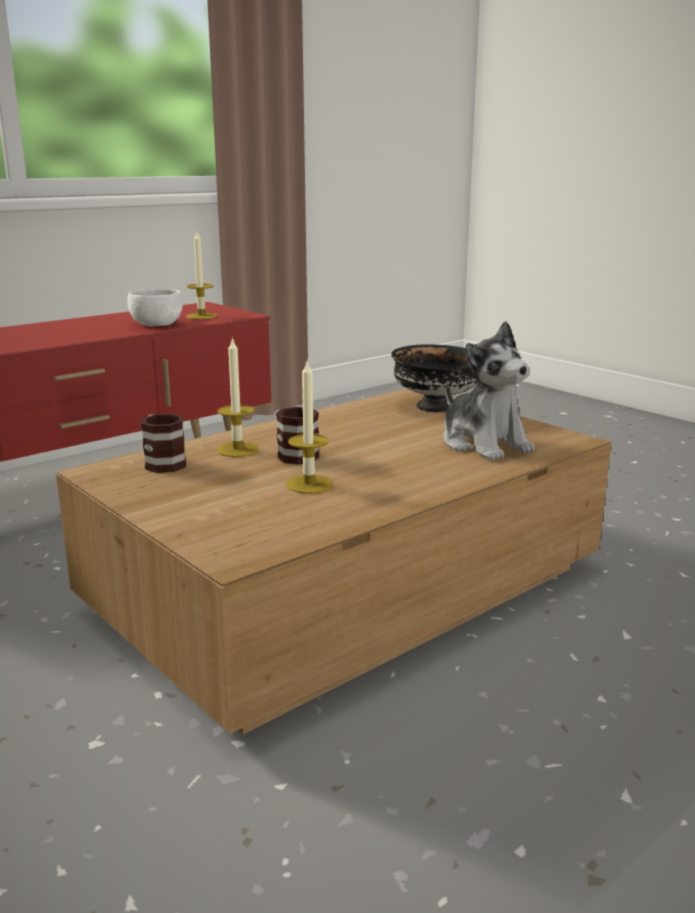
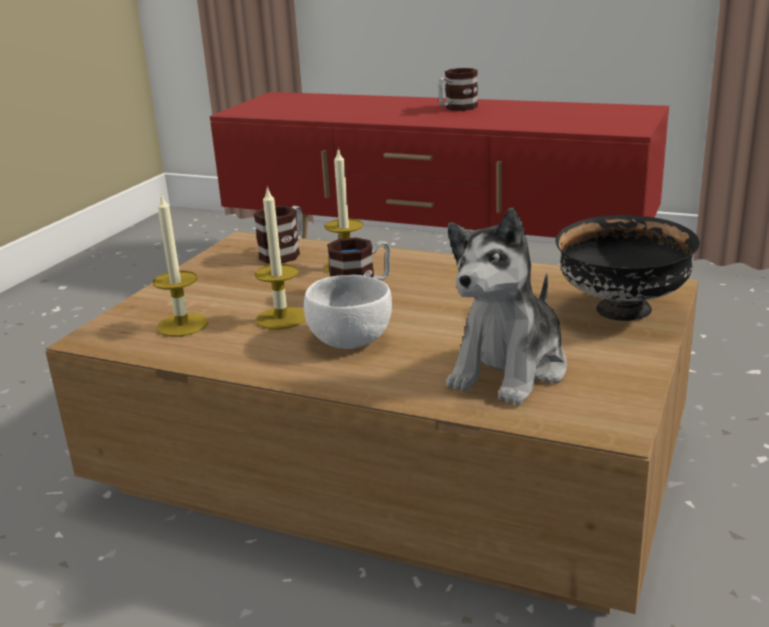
camera: 65 degrees right, 5 degrees up
(66, 328) = (456, 108): none -> mug
(156, 324) = (521, 121): white bowl -> white bowl (349, 338)
(201, 316) = (589, 121): candle -> candle (182, 325)

